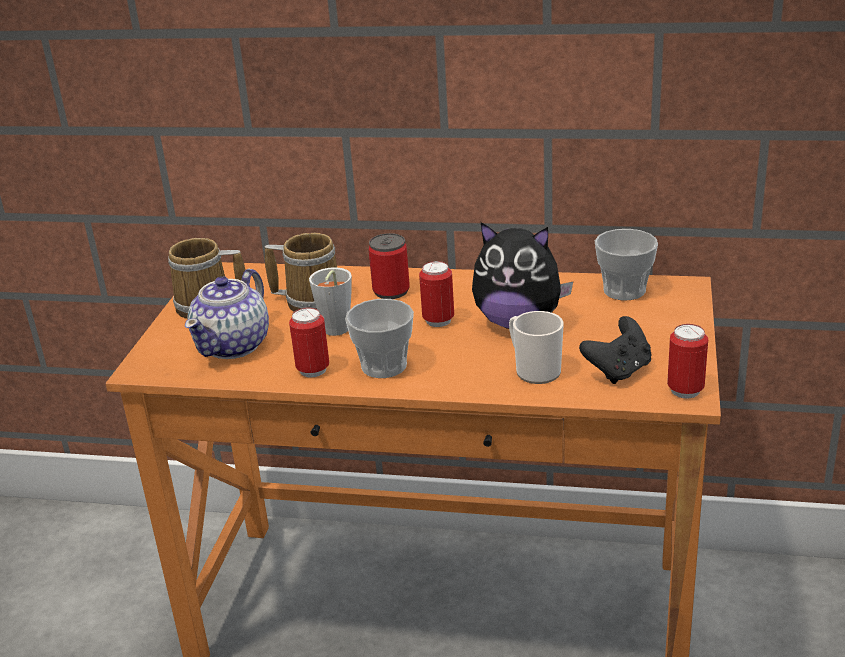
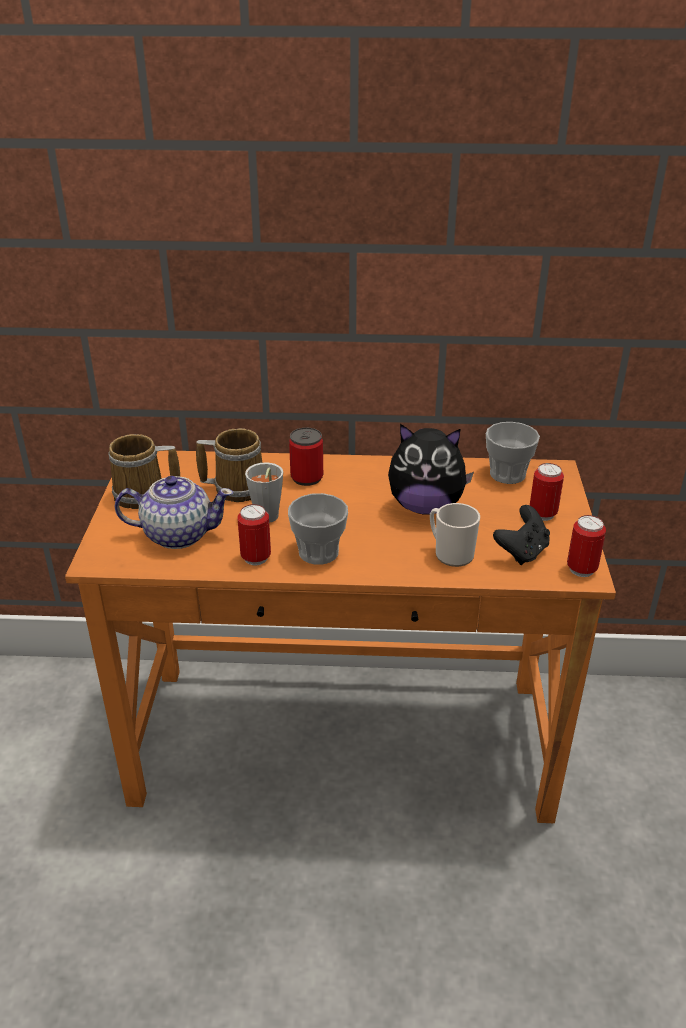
camera: 10 degrees left, 5 degrees up
(234, 345) = (177, 534): teapot -> teapot turned 105 degrees counterclockwise
(438, 320) = (355, 506): can -> can (542, 514)

